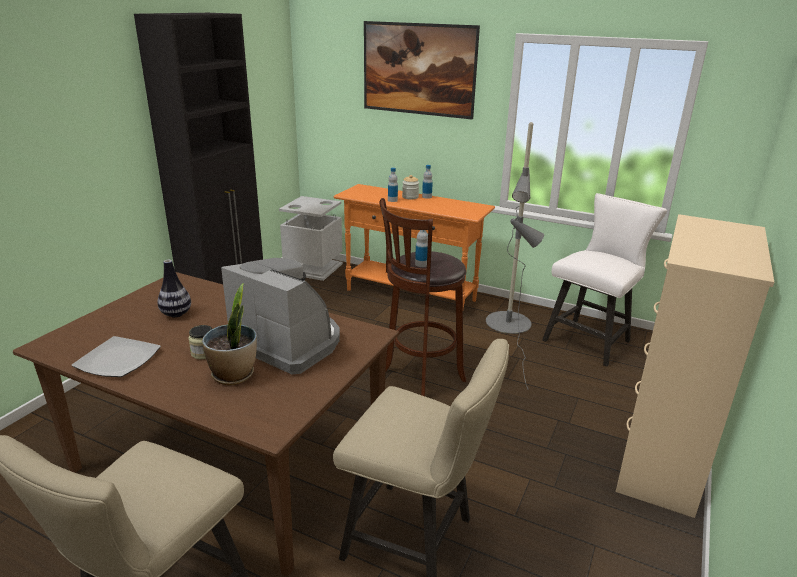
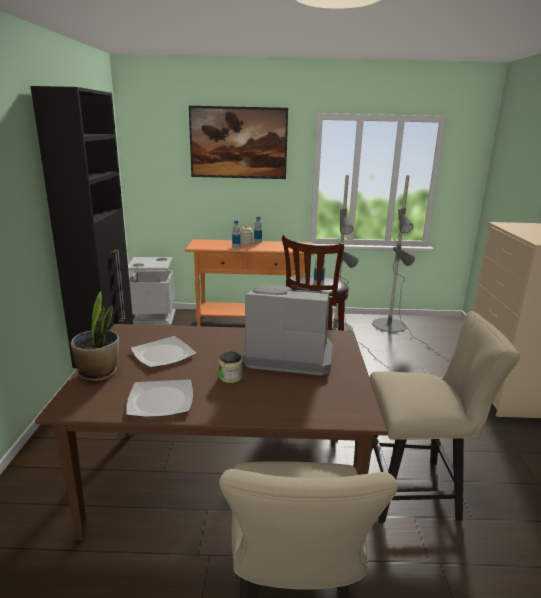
camera: 25 degrees left, 5 degrees down
(176, 314) = (164, 354): vase -> plate
(234, 375) = (278, 387): potted plant -> potted plant (99, 373)
(590, 339) = (394, 328): white chair -> grey floor lamp

